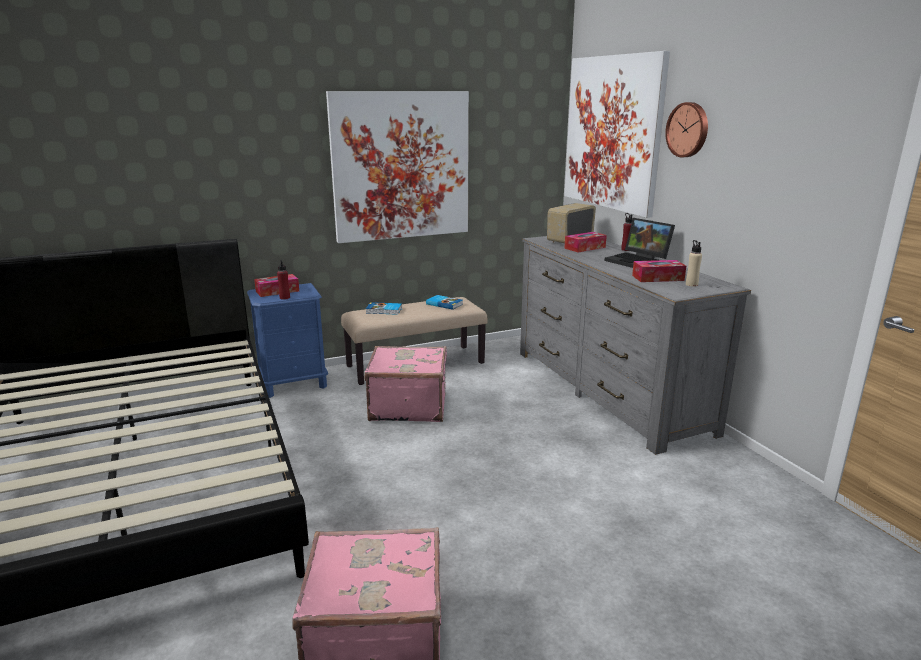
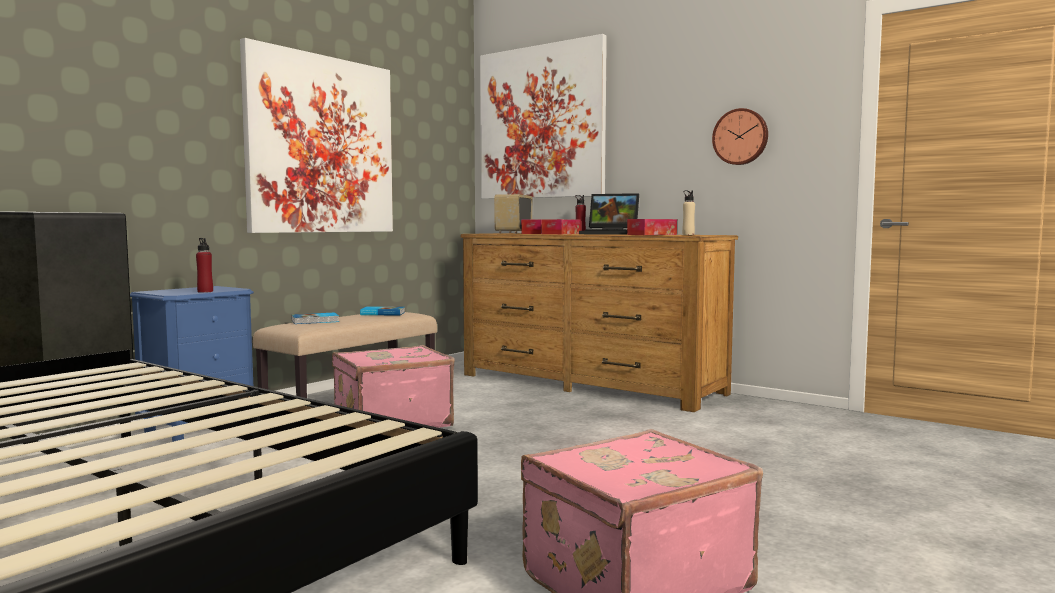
camera: 30 degrees left, 15 degrees down
(277, 291) = (181, 290): tissue box -> tissue box (561, 234)
(607, 389) = (589, 384): grey dresser -> brown dresser
(688, 130) = (639, 103): wall clock -> wall clock (740, 137)

